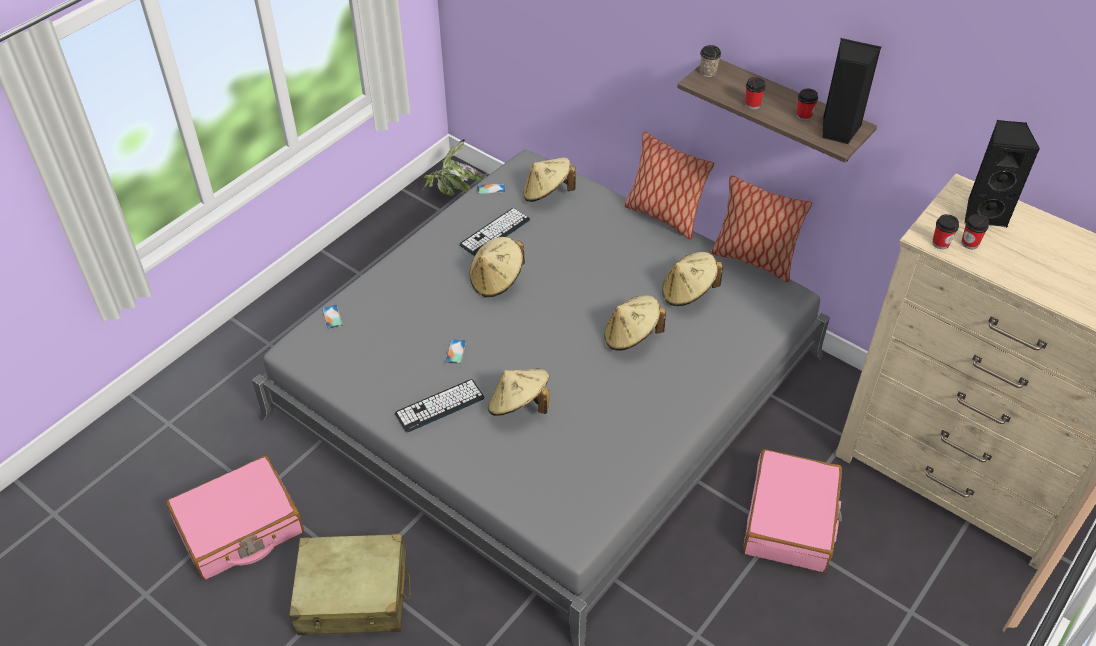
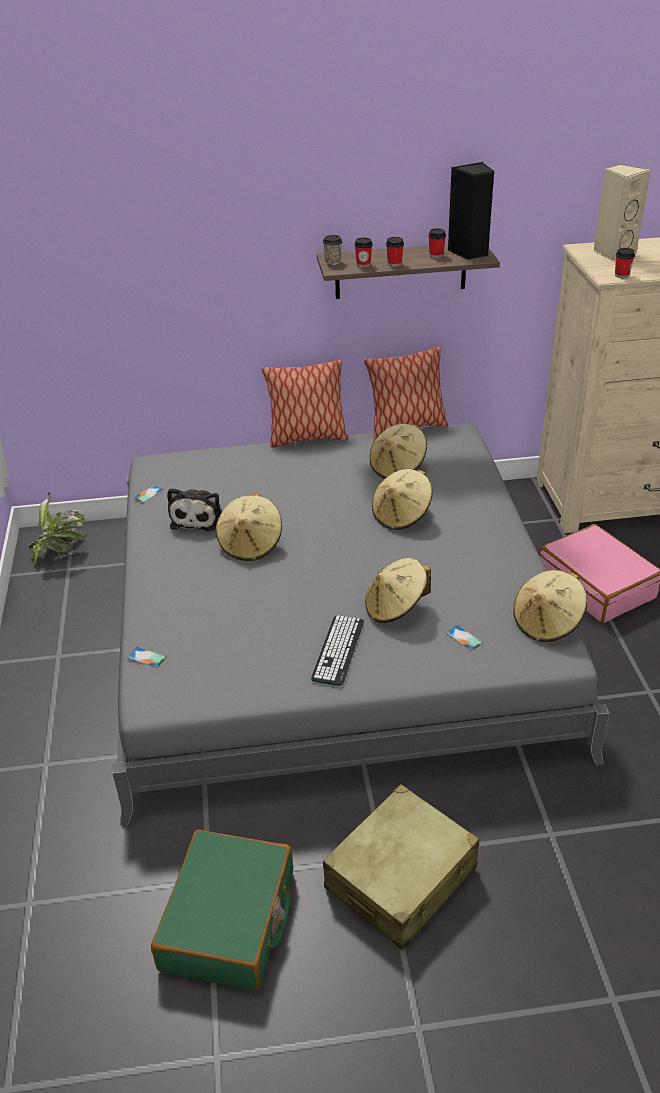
camera: 45 degrees left, 10 degrees down
(240, 528) = (229, 921): pink suitcase -> green suitcase
(455, 352) = (293, 608): phone -> phone (464, 638)
(495, 232) = (198, 517): keyboard -> plush toy
(547, 194) = (199, 472): beige hat -> beige hat (547, 623)
(969, 243) = (634, 268): cup -> cup (363, 264)
(984, 213) = (613, 253): black speaker -> beige speaker

